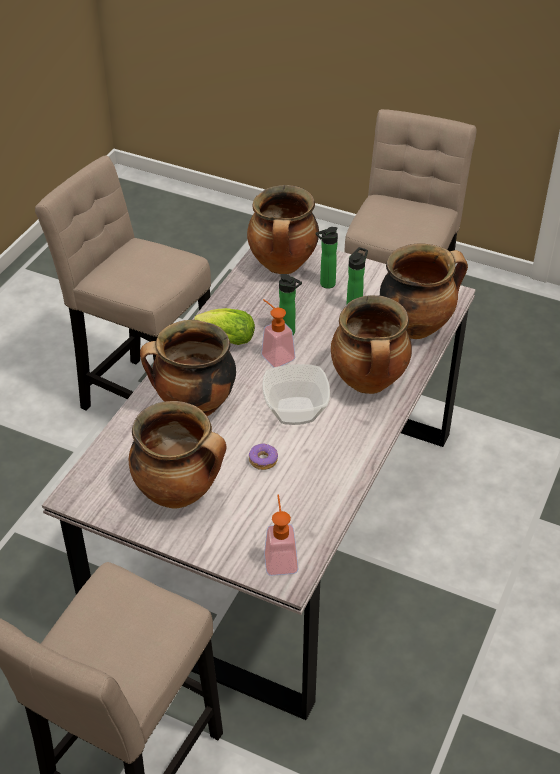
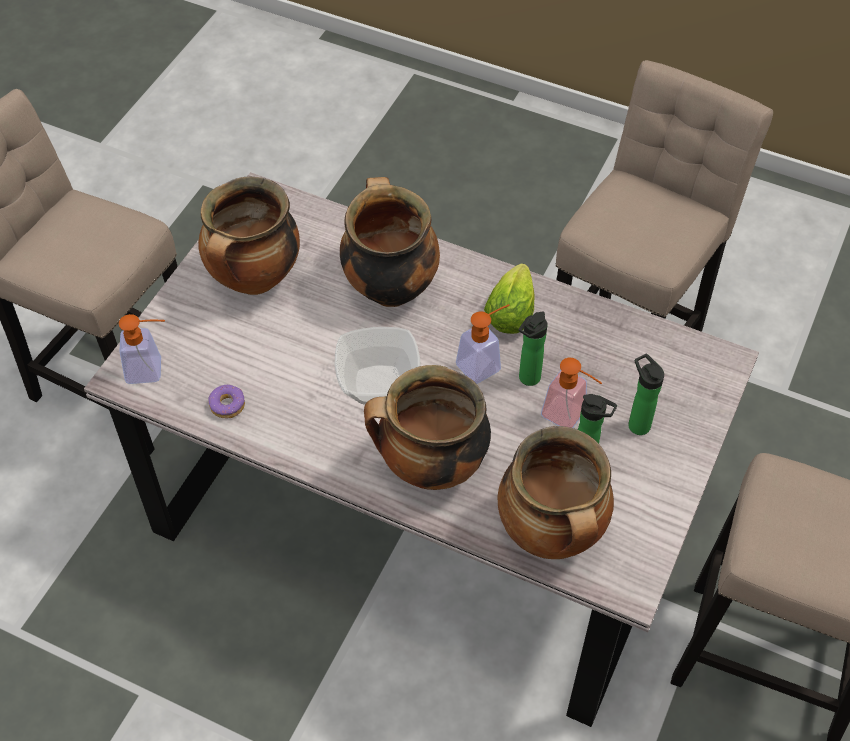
camera: 90 degrees right, 10 degrees up
(263, 460) = (298, 353): donut -> donut (228, 405)
(283, 266) = (674, 373): cooking pot -> none
(321, 314) = (570, 417): none -> soap dispenser

